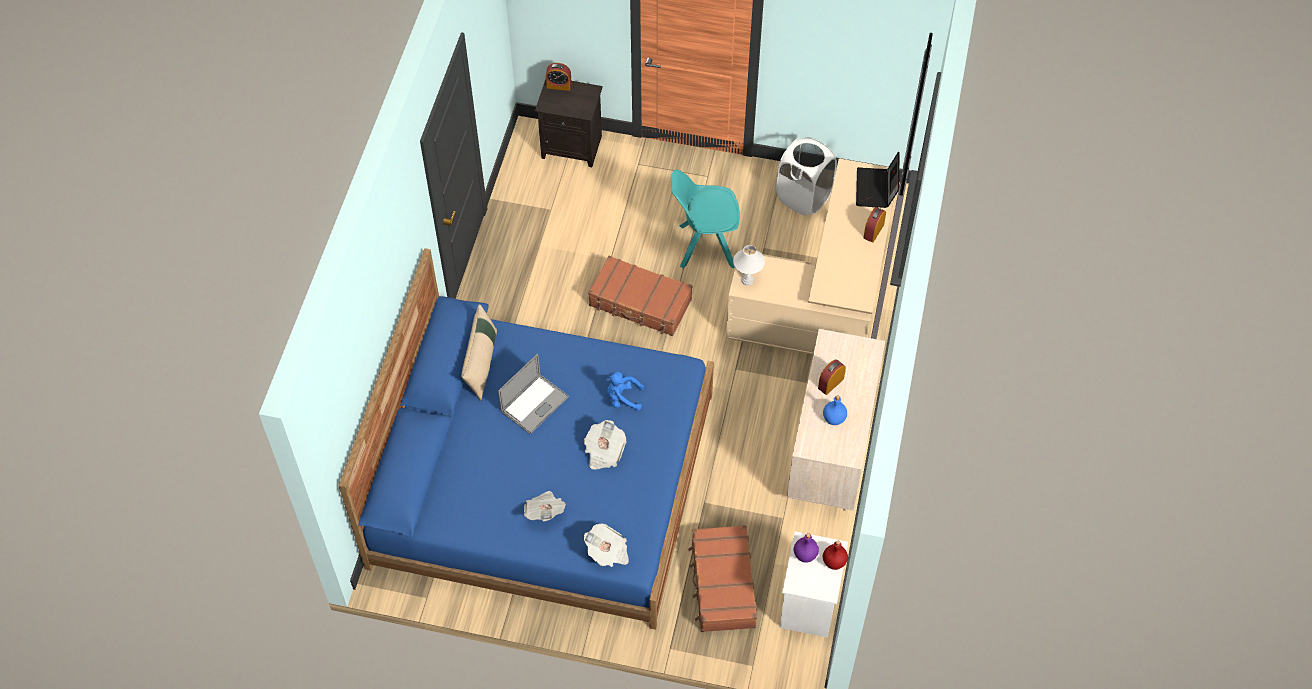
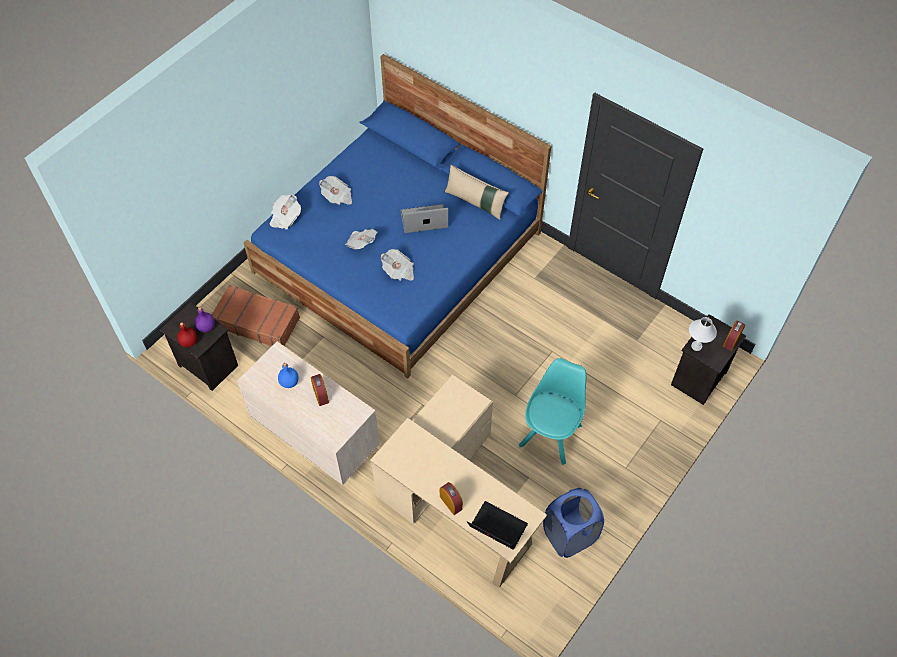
camera: 115 degrees right, 0 degrees up
(534, 404) = (424, 219): laptop -> laptop turned 105 degrees clockwise
(623, 398) = (398, 271): blue plush toy -> newspaper
(640, 303) = (516, 365): brown suitcase -> none
(747, 280) = (459, 393): white table lamp -> white table lamp (696, 346)
(804, 197) = (569, 535): white laundry basket -> blue laundry basket
(809, 606) = (207, 366): white nightstand -> black nightstand

